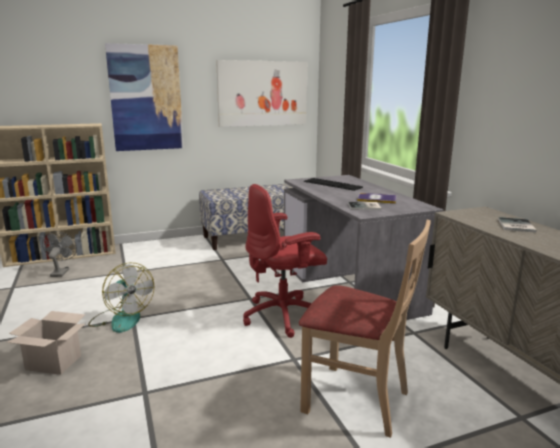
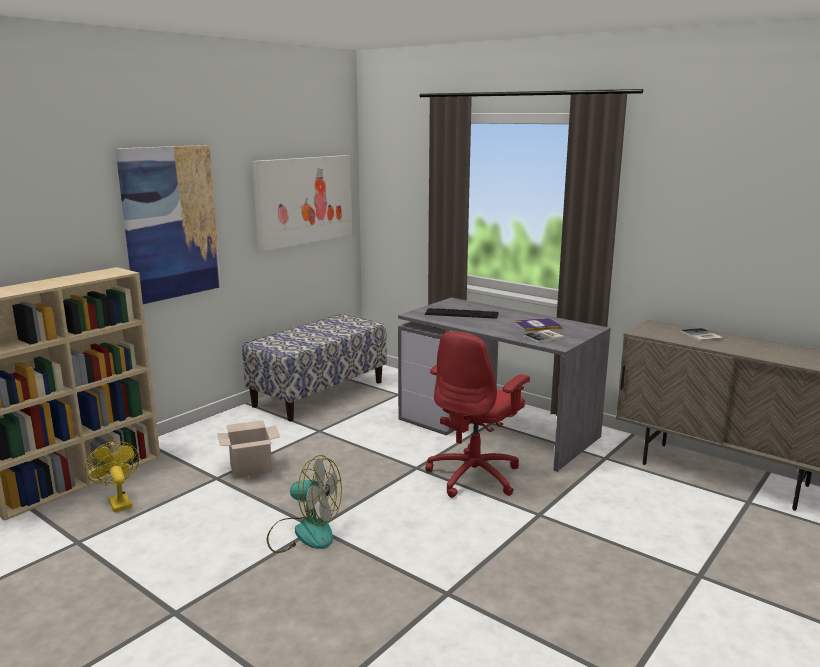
camera: 30 degrees left, 0 degrees up
(55, 362) = (302, 603): cardboard box -> cardboard box (252, 467)
(61, 272) = (118, 502): grey fan -> yellow fan
(356, 400) = (630, 530): beige chair -> none

